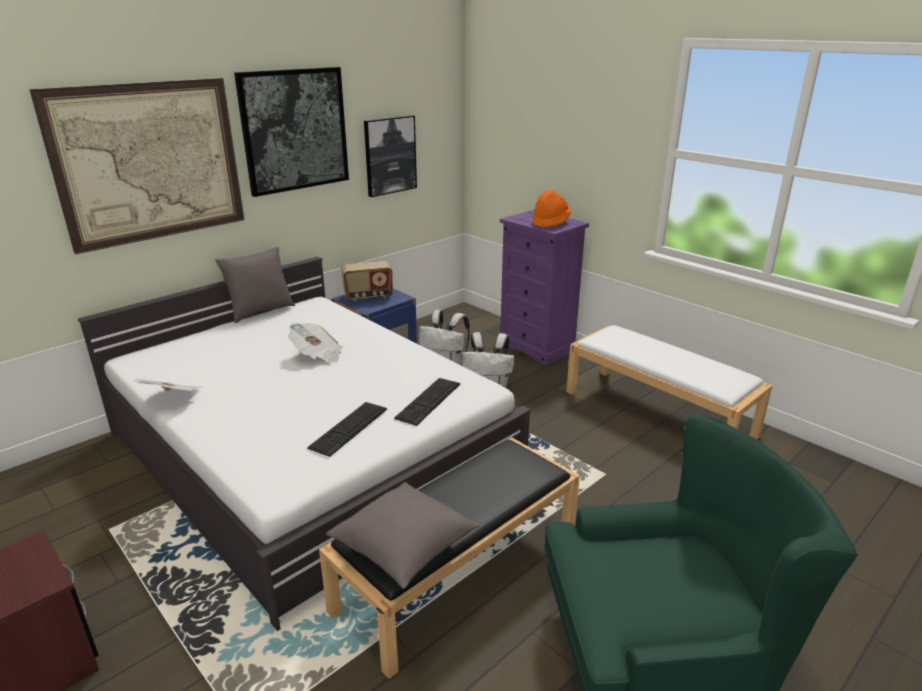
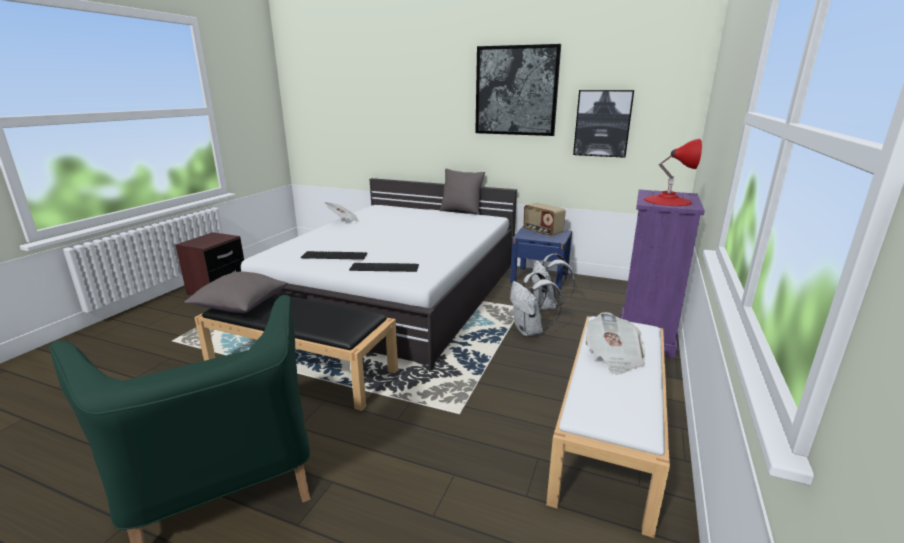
camera: 65 degrees right, 5 degrees down
(150, 162) = (420, 100): picture -> none
(317, 355) = (419, 233): newspaper -> newspaper (613, 357)
(550, 222) = (667, 200): orange hat -> red table lamp

